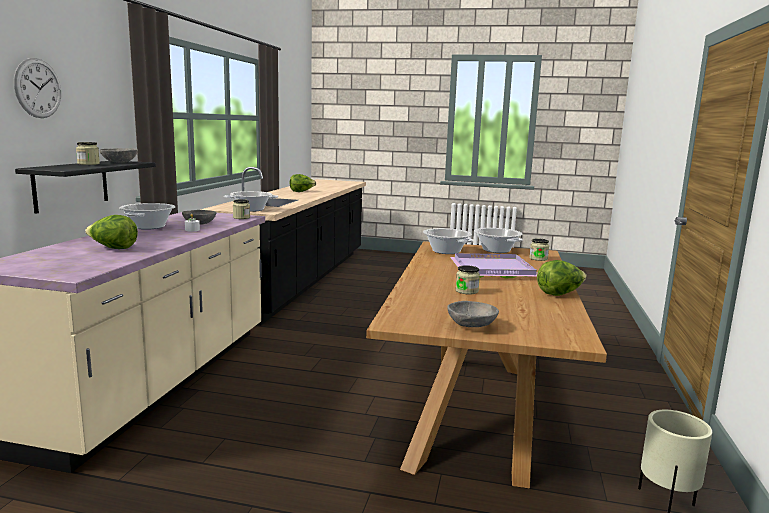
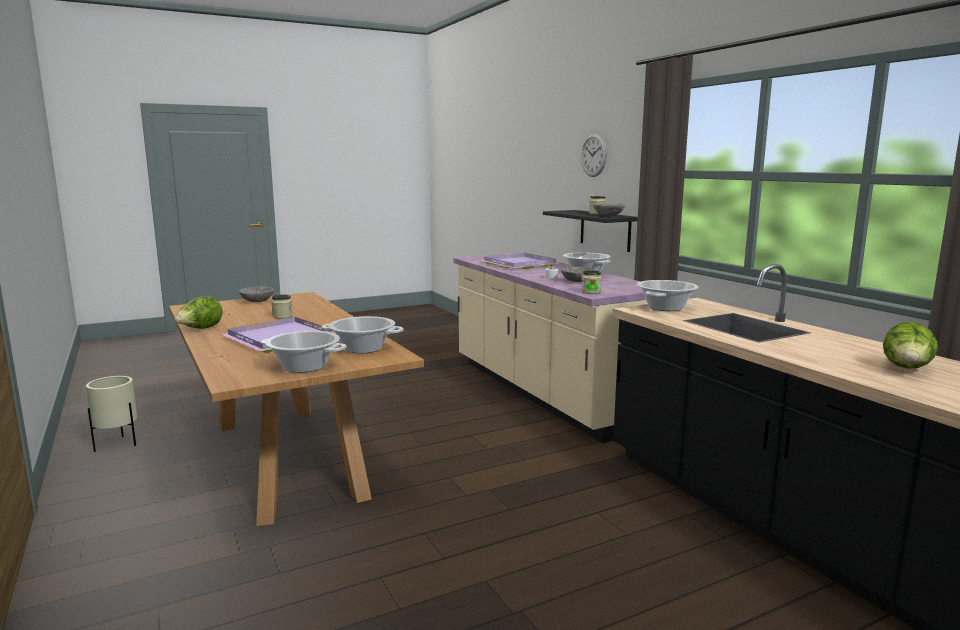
camera: 140 degrees right, 0 degrees up
(113, 248) = (518, 264): lettuce -> purple tray
(538, 258) = (235, 366): jar -> none

